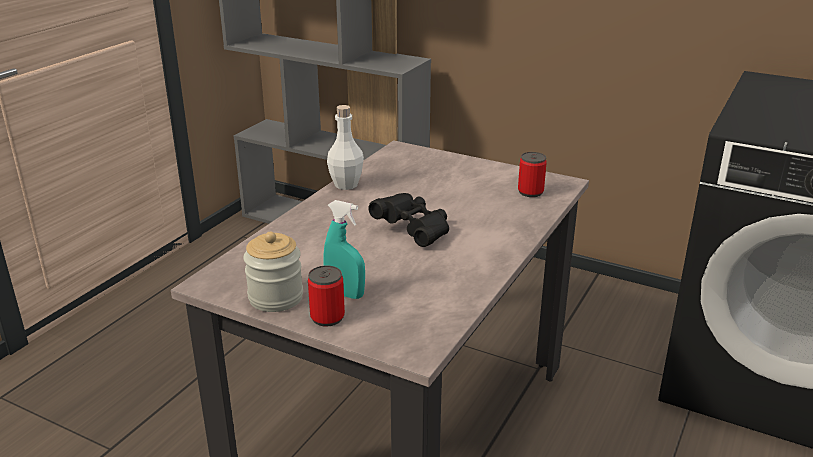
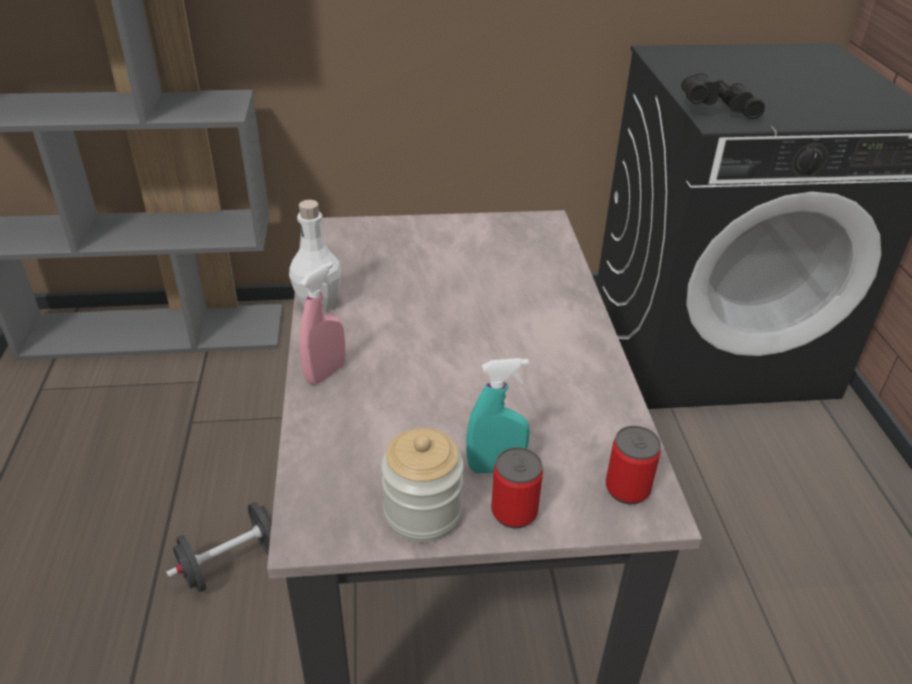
camera: 35 degrees left, 10 degrees up
(265, 371) = (231, 563): none -> black dumbbell
(306, 218) = (325, 373): none -> pink spray bottle
(414, 231) = (470, 342): black binoculars -> black binoculars (716, 110)
(530, 192) = (529, 244): can -> can (627, 489)

